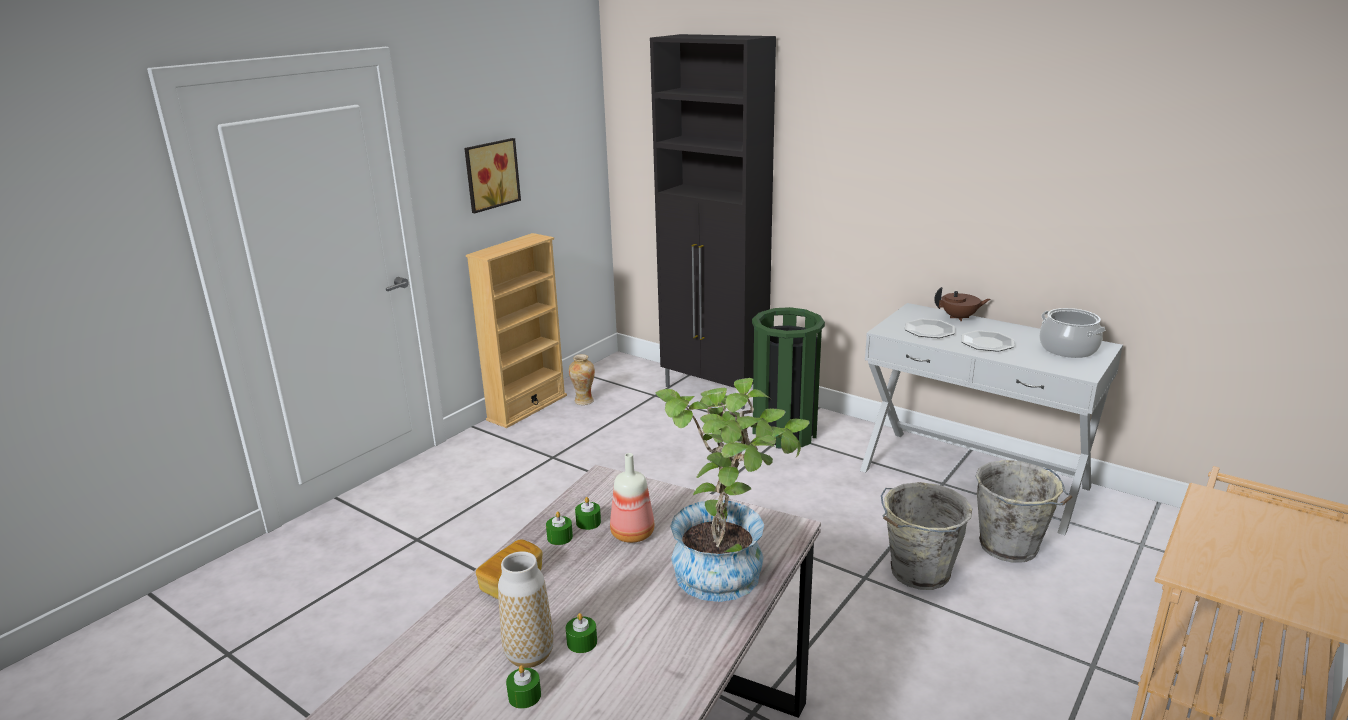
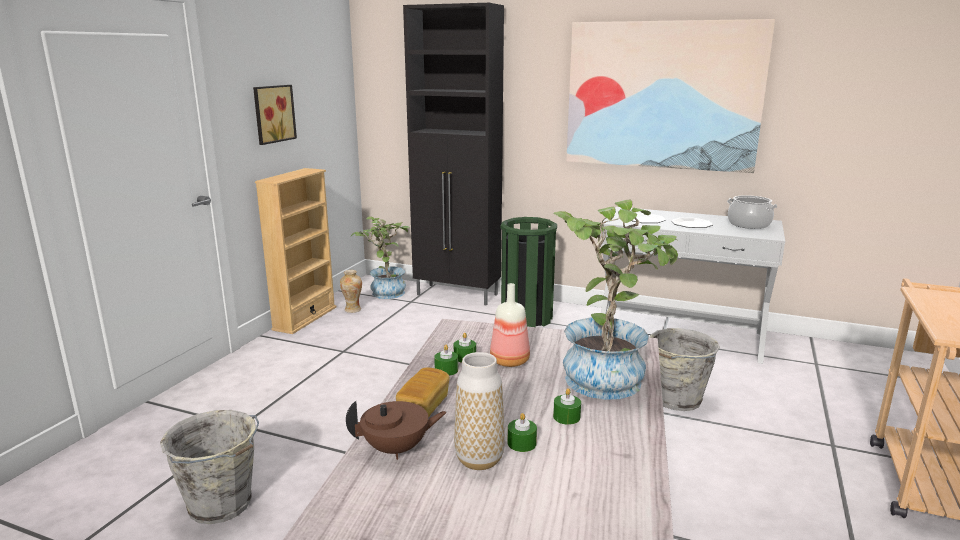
camera: 15 degrees left, 5 degrees down
(524, 696) = (497, 492): green candle -> green candle (566, 417)
(630, 378) = (385, 291): none -> potted plant
(959, 318) = (660, 212): brown teapot -> brown teapot (397, 449)
(971, 165) = (662, 96): none -> picture
(1011, 547) = (731, 375): grey bucket -> grey bucket (222, 505)

